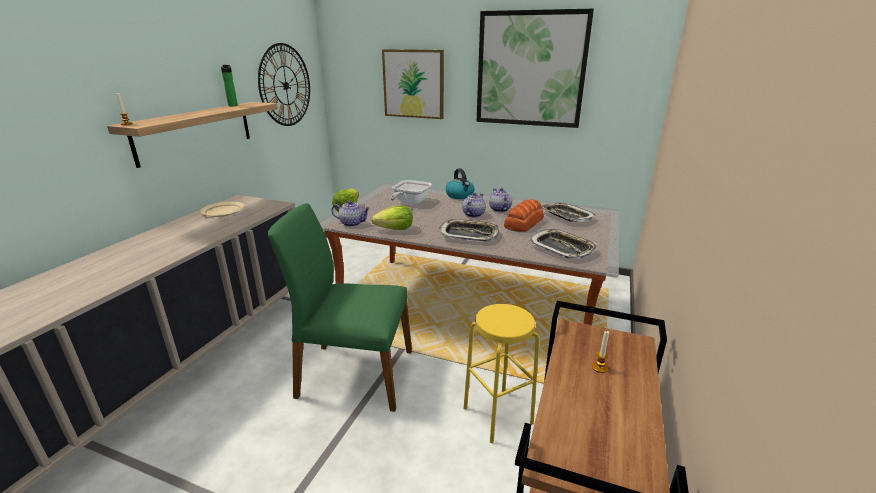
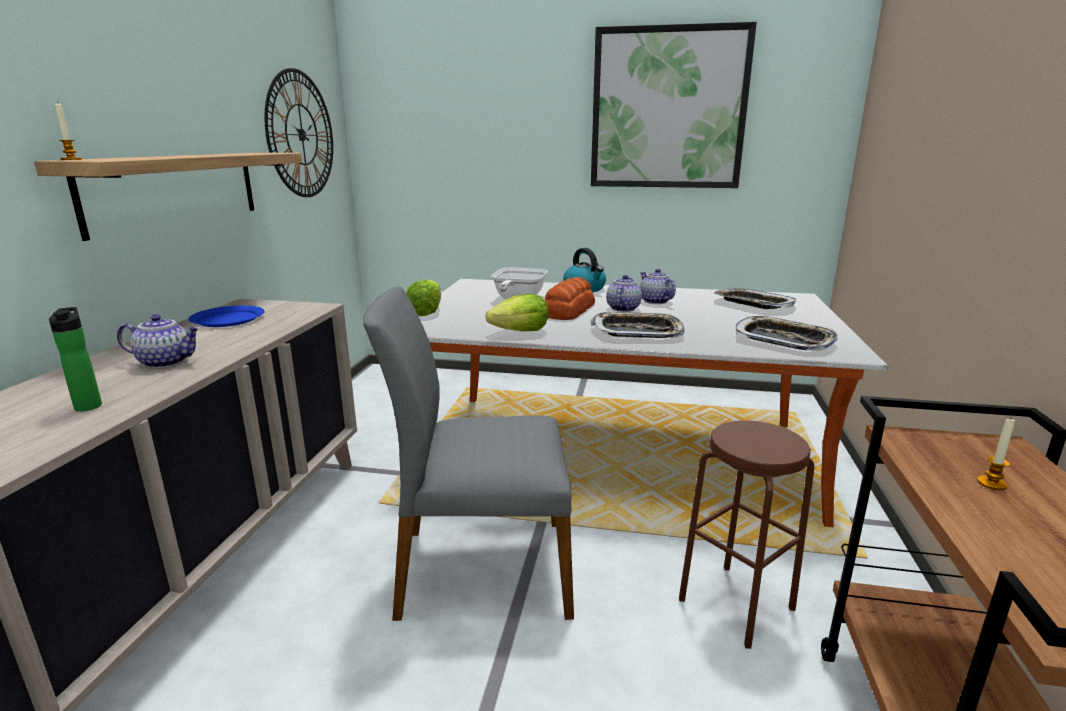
camera: 10 degrees left, 5 degrees down
(223, 211) = (228, 319): beige plate -> blue plate
(233, 105) = (233, 153): bottle -> bottle (89, 405)
(352, 223) = (448, 328): teapot -> teapot (166, 362)
(354, 374) = (481, 568): green chair -> grey chair
(413, 84) = (493, 135): picture -> none
(497, 415) = (736, 604): yellow stool -> brown stool
(523, 223) = (702, 314): bread -> bread (567, 310)

